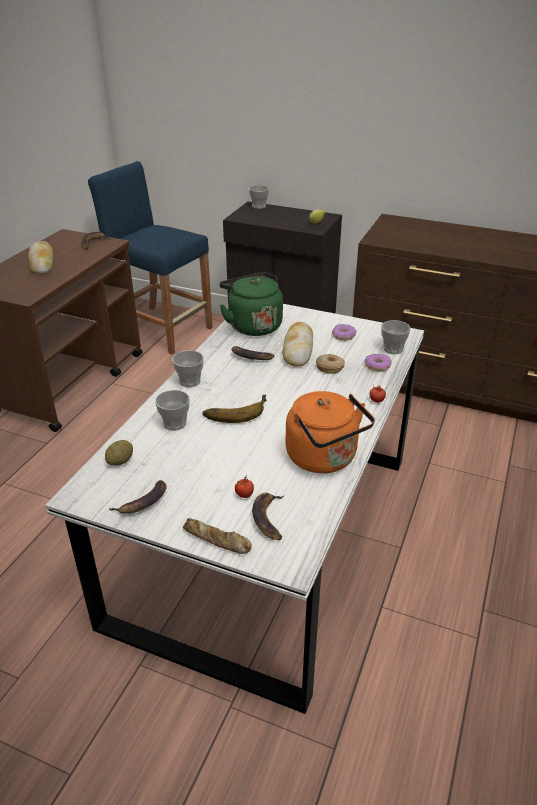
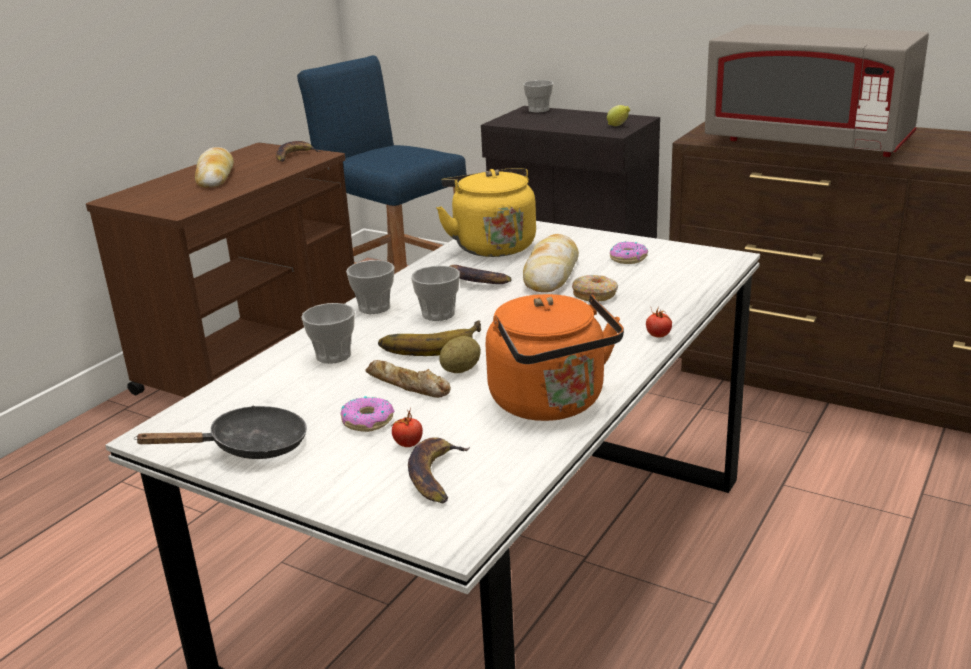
camera: 10 degrees right, 10 degrees down
(120, 461) = (236, 397): potato -> potato (461, 370)
(143, 502) = (249, 447): banana -> black frying pan
(217, 540) = (344, 499): bread -> bread (407, 386)
(253, 325) = (492, 245): green kettle -> yellow kettle
(377, 366) = (672, 294): donut -> donut (367, 421)
(393, 349) = (702, 275): cup -> cup (438, 314)
(445, 244) = (808, 142): none -> grey microwave

